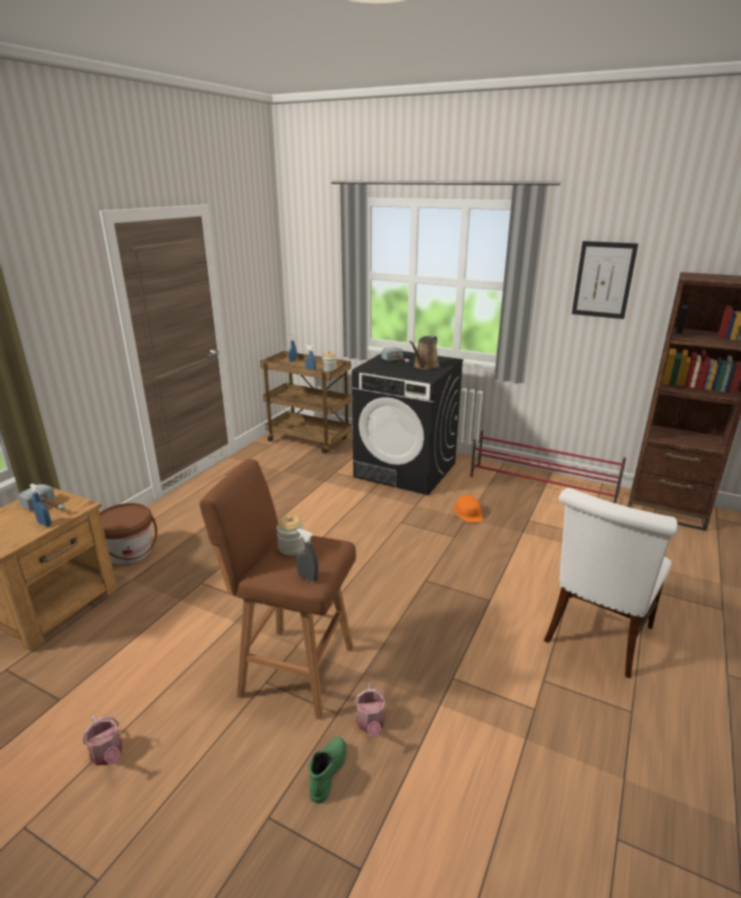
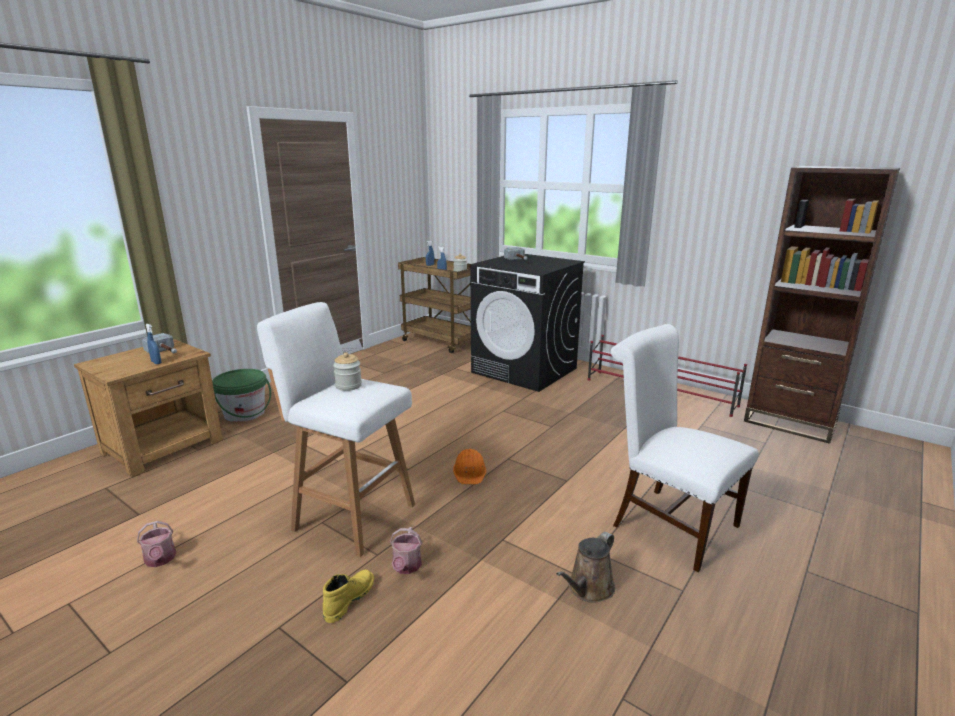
camera: 10 degrees right, 5 degrees down
(129, 552) = (244, 413): brown bucket -> green bucket
(293, 670) = (351, 515): brown stool -> white stool
(308, 578) = (350, 407): grey spray bottle -> none
(327, 771) = (348, 599): green boot -> yellow boot
(425, 366) = (542, 264): brown watering can -> brown watering can (588, 589)
(468, 513) = (573, 408): orange hard hat -> orange hard hat (470, 472)
(595, 637) = (667, 523): white chair -> white chair turned 90 degrees clockwise
(603, 280) = (723, 178): picture -> none

